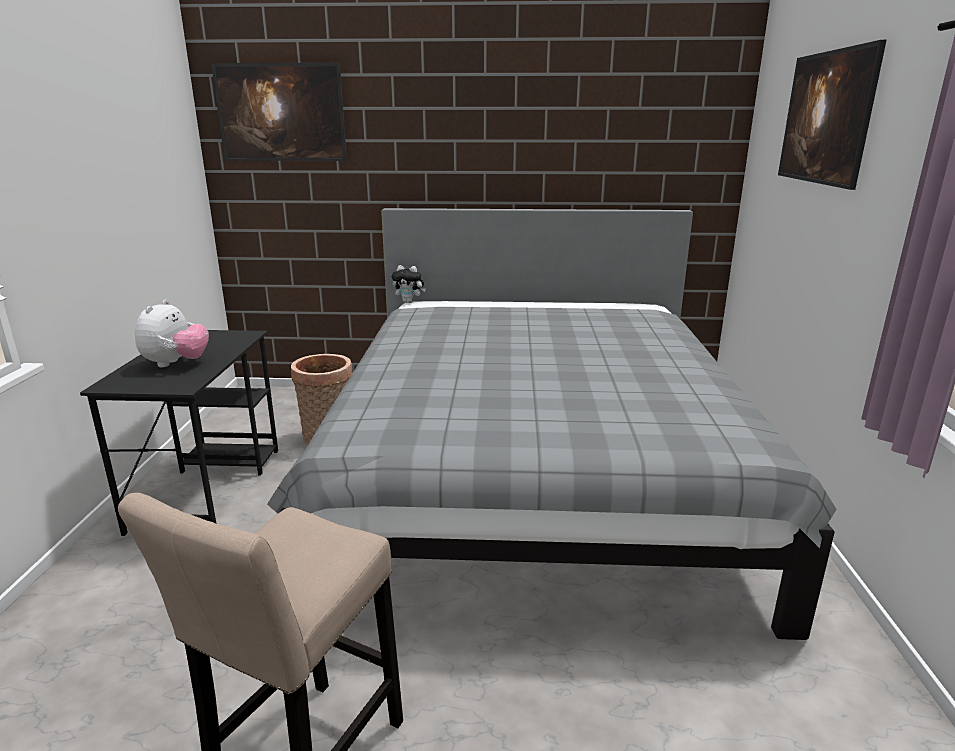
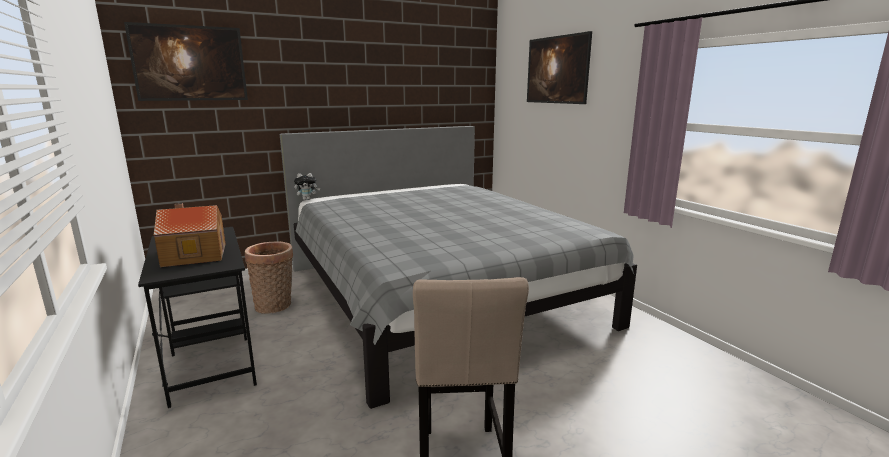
camera: 30 degrees left, 5 degrees down
(176, 363) = (194, 254): plush toy -> toy house

